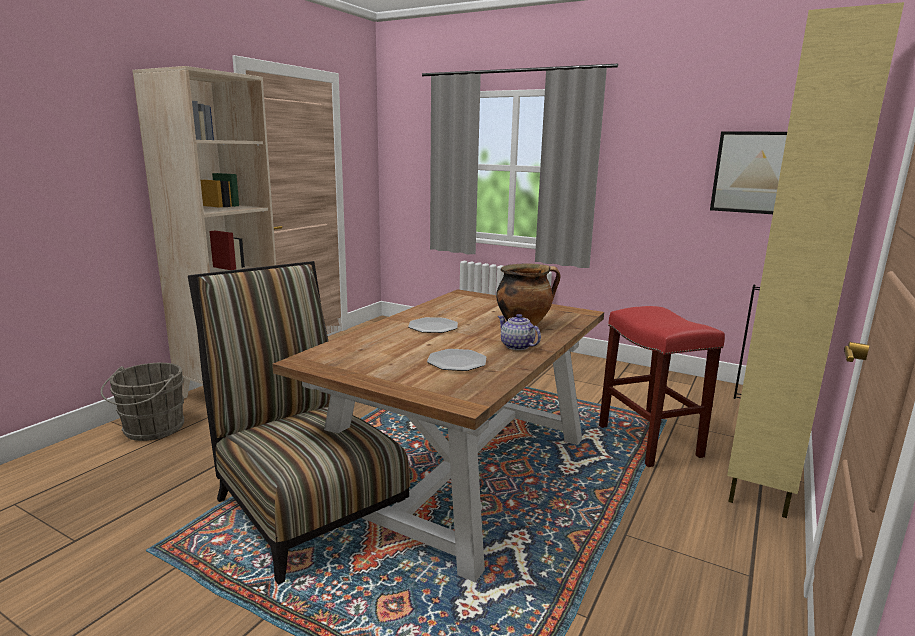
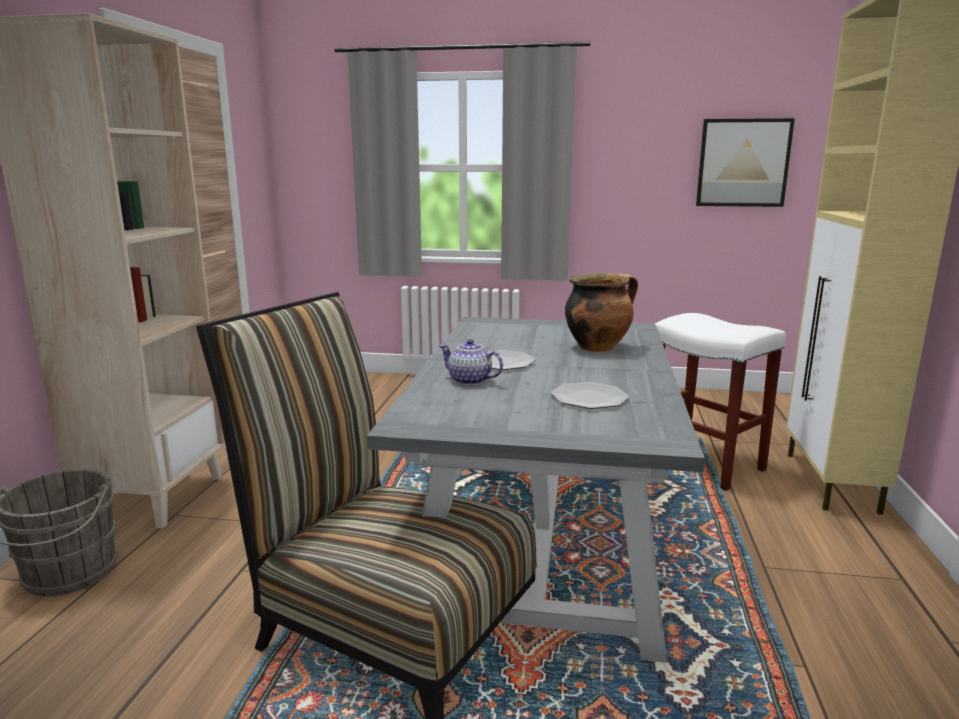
camera: 20 degrees left, 0 degrees up
(461, 473) = (544, 540): brown dining table -> grey dining table
(517, 346) = (626, 371): teapot -> teapot (470, 381)
(650, 441) = (705, 463): red stool -> white stool

